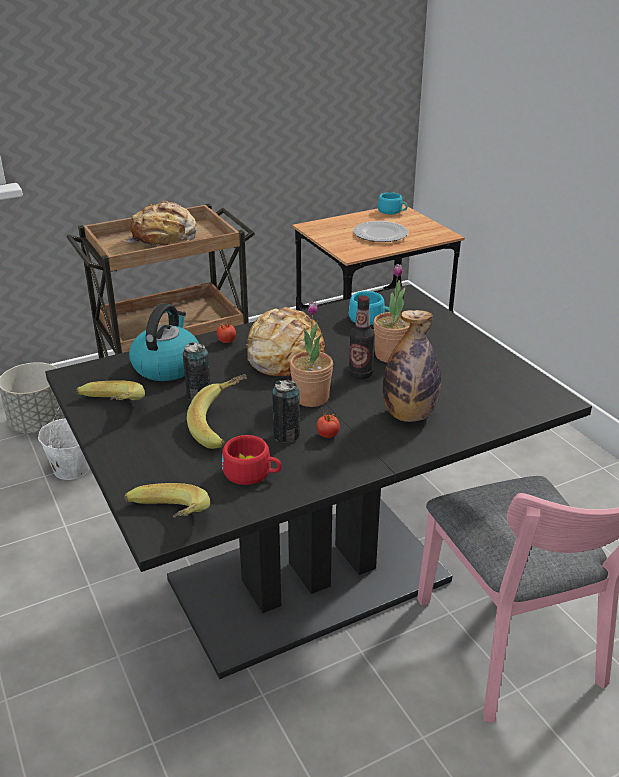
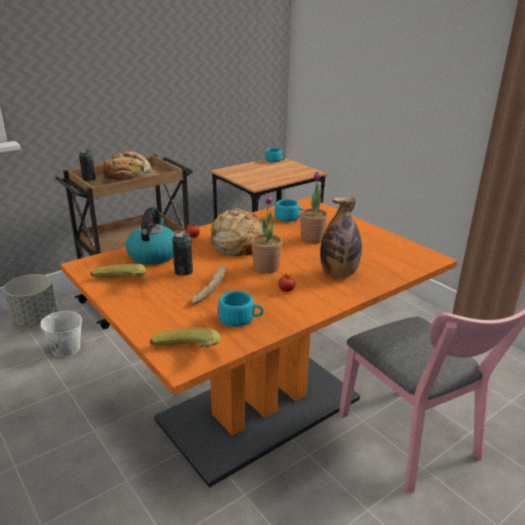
camera: 10 degrees left, 5 degrees down
(223, 426) = (208, 290): banana -> bread
(252, 473) = (240, 319): red cup -> turquoise cup
(286, 435) = (257, 292): can -> can (89, 179)
(309, 581) = (260, 409): black dining table -> orange dining table
(360, 374) = (295, 251): bottle -> none
(380, 234) = (271, 173): plate -> none

